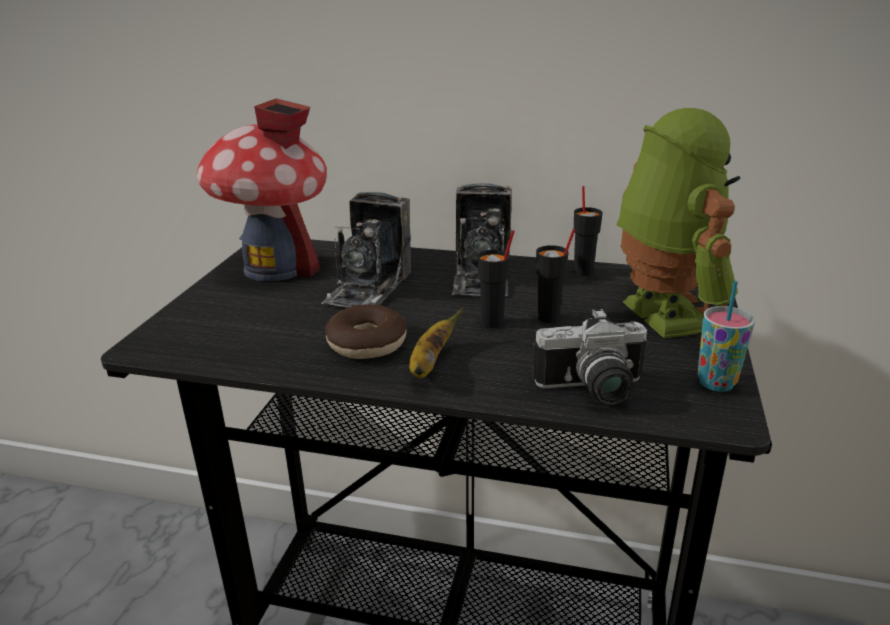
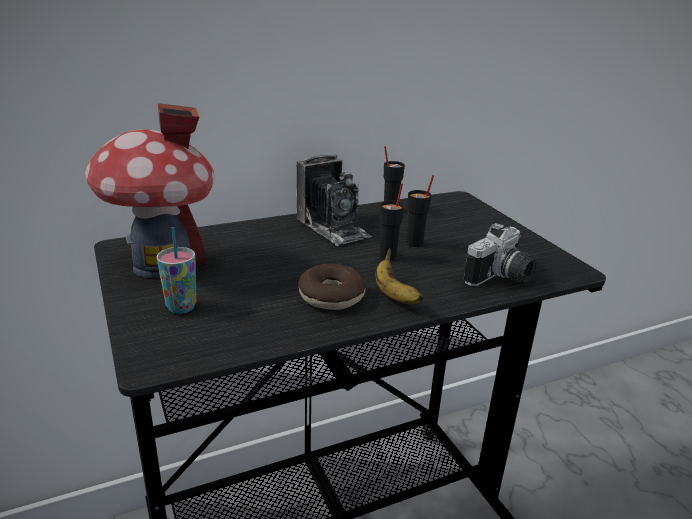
camera: 40 degrees left, 0 degrees up
(369, 287) = (266, 257): camera -> none
(660, 315) = (469, 224): toy robot -> none
(716, 383) = (546, 253): cup -> cup (181, 307)

